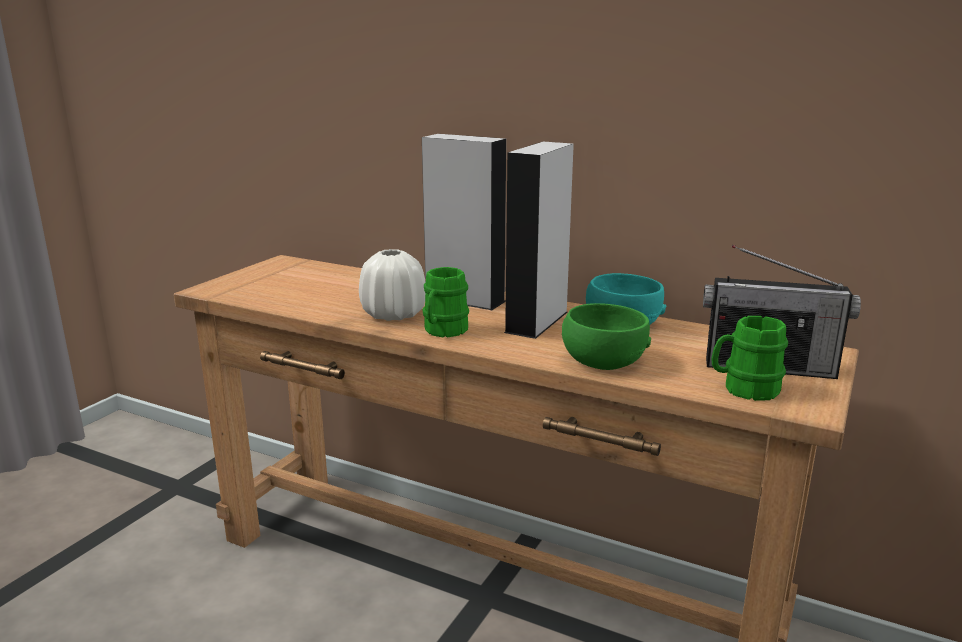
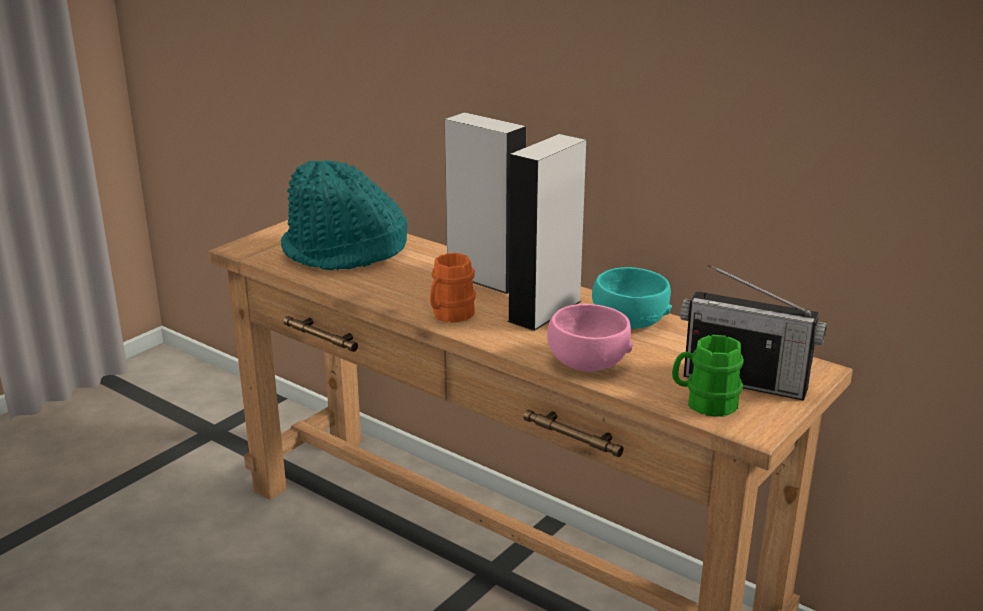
camera: 10 degrees right, 5 degrees up
(316, 287) = (344, 253): none -> turquoise hat
(393, 314) = (409, 292): white vase -> none
(443, 331) = (449, 315): green mug -> orange mug
(604, 361) = (588, 361): green bowl -> pink bowl

